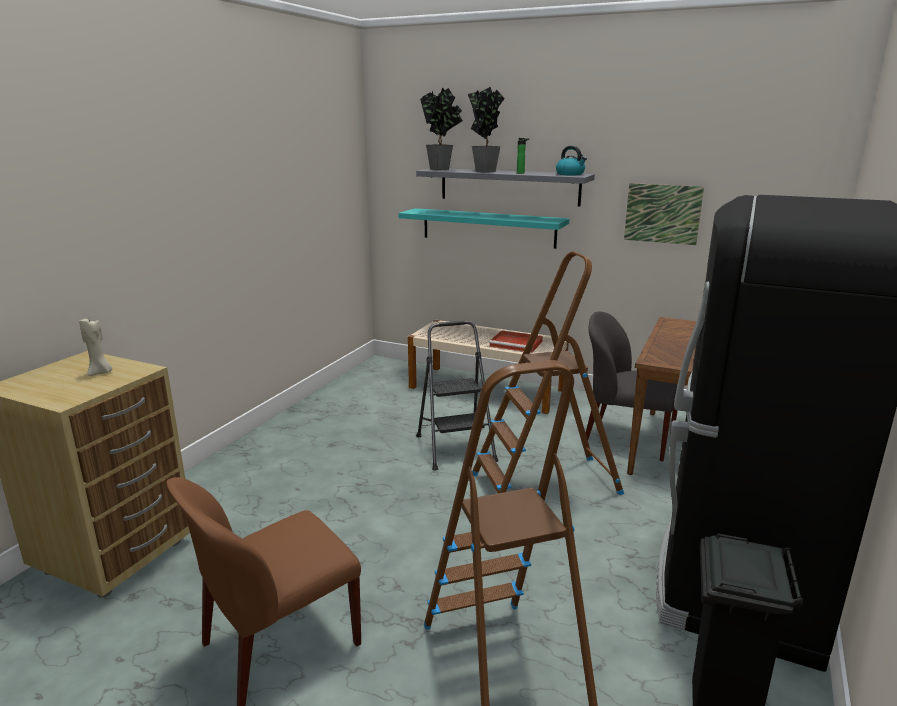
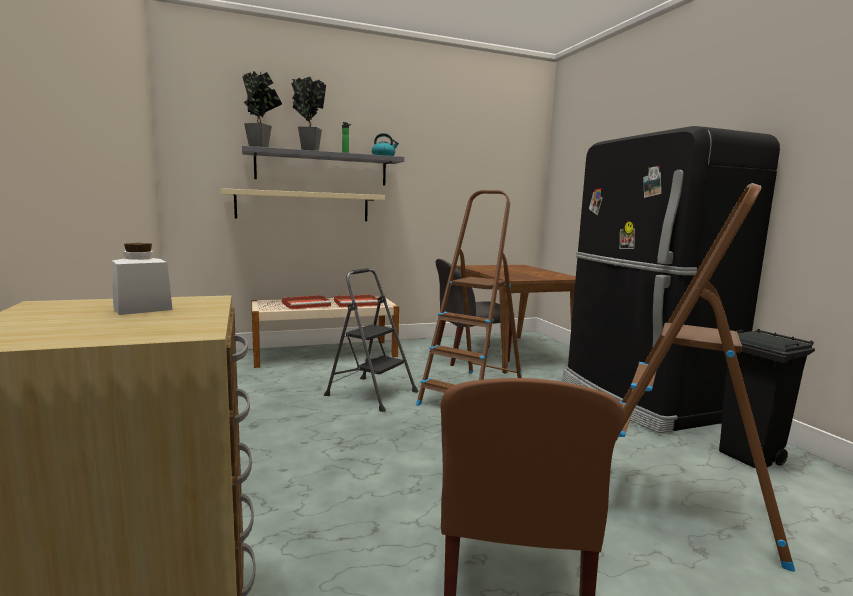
camera: 45 degrees left, 10 degrees down
(100, 373) = (143, 309): beige candle -> white jar
(468, 336) = (307, 304): none -> red tray
(488, 228) = (303, 206): turquoise shelf -> beige shelf
(662, 213) = (444, 190): picture -> none

